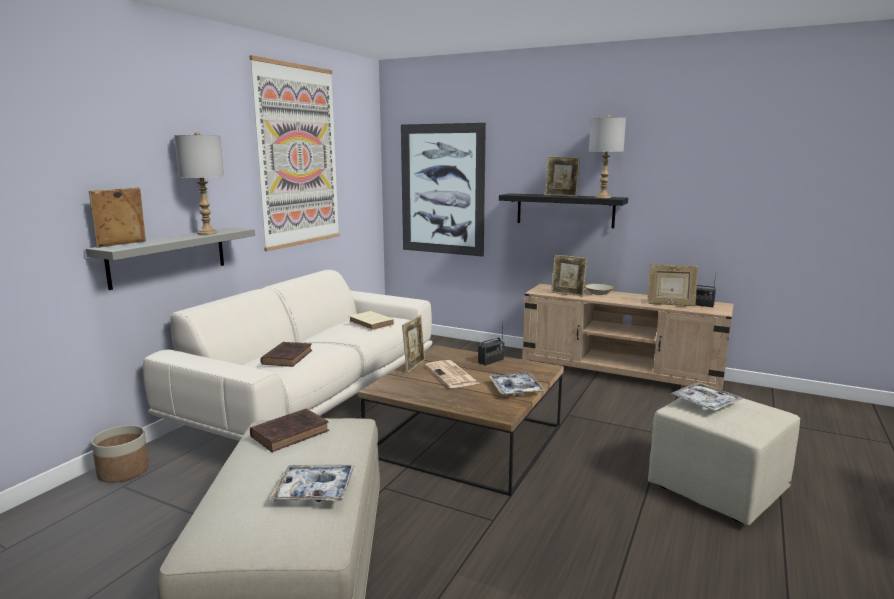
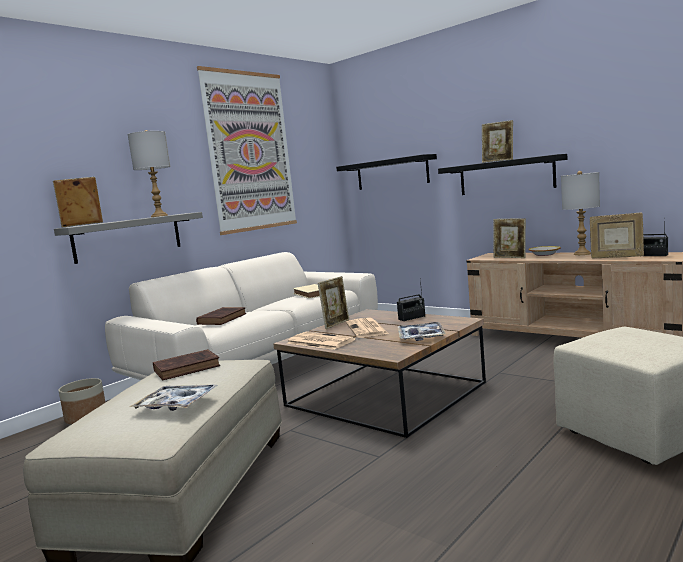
camera: 15 degrees right, 5 degrees down
(410, 391) = (319, 341): none -> newspaper
(442, 189) = (392, 173): picture -> black shelf
(602, 197) = (538, 156): grey table lamp -> grey table lamp (582, 254)
(705, 402) = (612, 337): tray -> none

